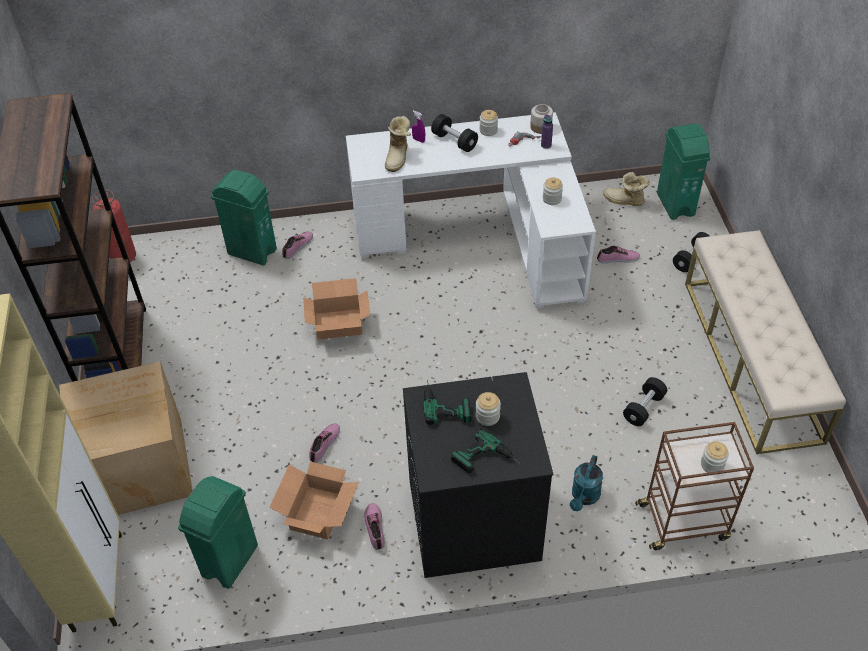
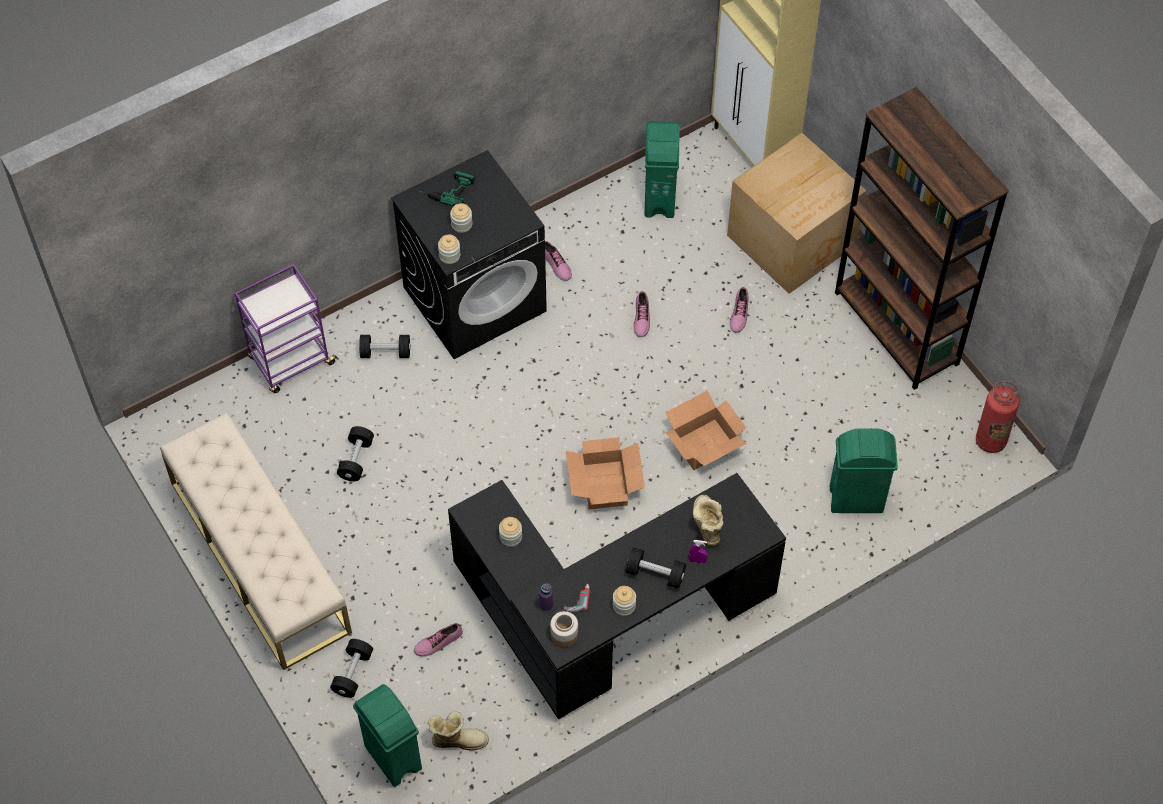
camera: 155 degrees right, 10 degrees up
(298, 247) = (809, 525): shoe -> shoe (739, 313)
(317, 513) = (612, 258): cardboard box -> cardboard box (605, 484)
(446, 403) = (501, 224): power drill -> none
(481, 236) = (609, 617): white desk -> black desk
(584, 497) = (385, 352): turquoise watering can -> black dumbbell
(684, 521) = (291, 362): brown cart -> purple cart
(712, 464) = (270, 300): jar -> jar (449, 255)

